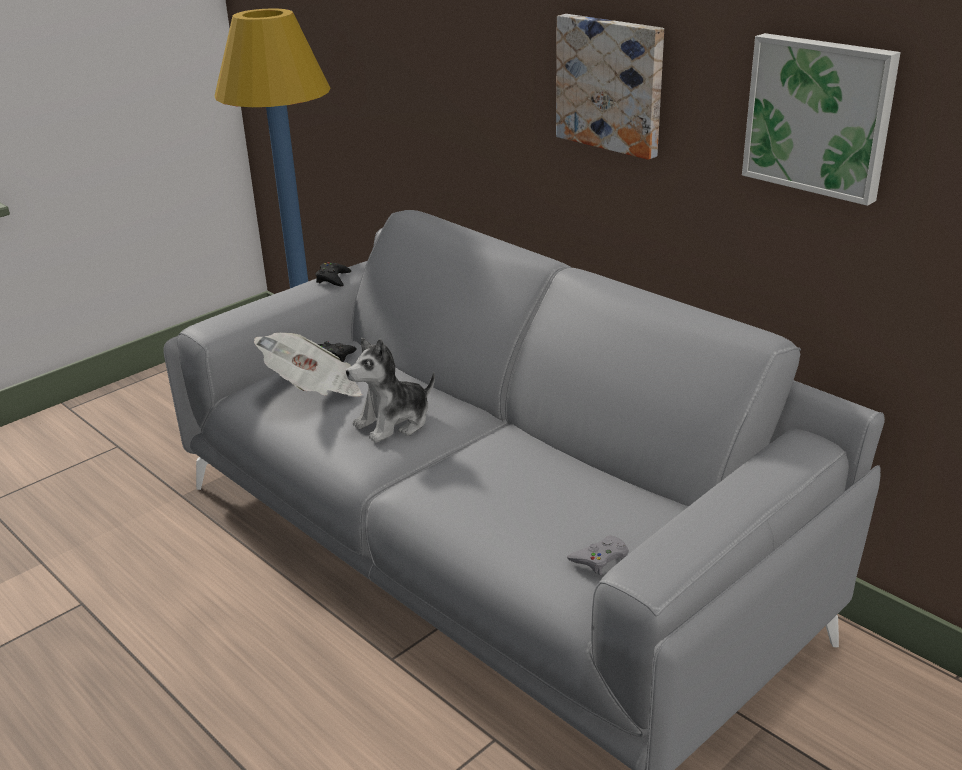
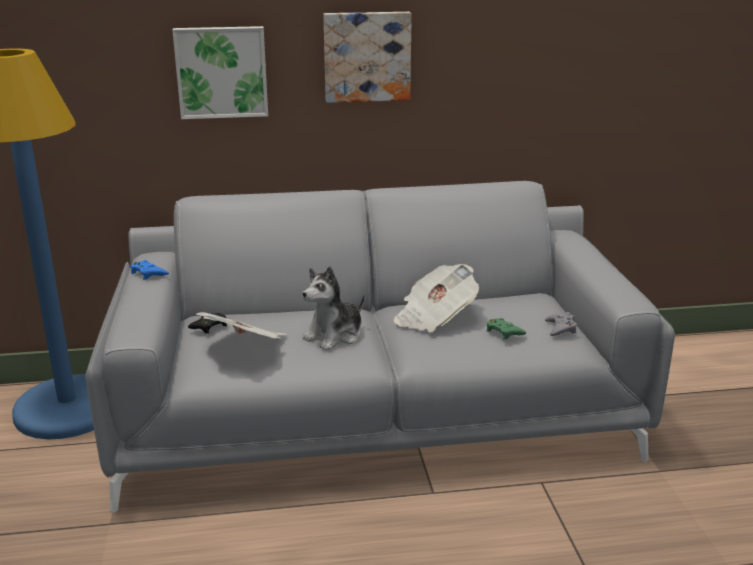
camera: 55 degrees left, 5 degrees down
(333, 279) = (148, 273): black game controller -> blue game controller
(394, 423) = (335, 336): plush toy -> plush toy turned 45 degrees clockwise
(509, 461) = (434, 318): none -> newspaper
(530, 520) = (504, 332): none -> green game controller
(820, 116) = (520, 47): picture -> picture (221, 72)

